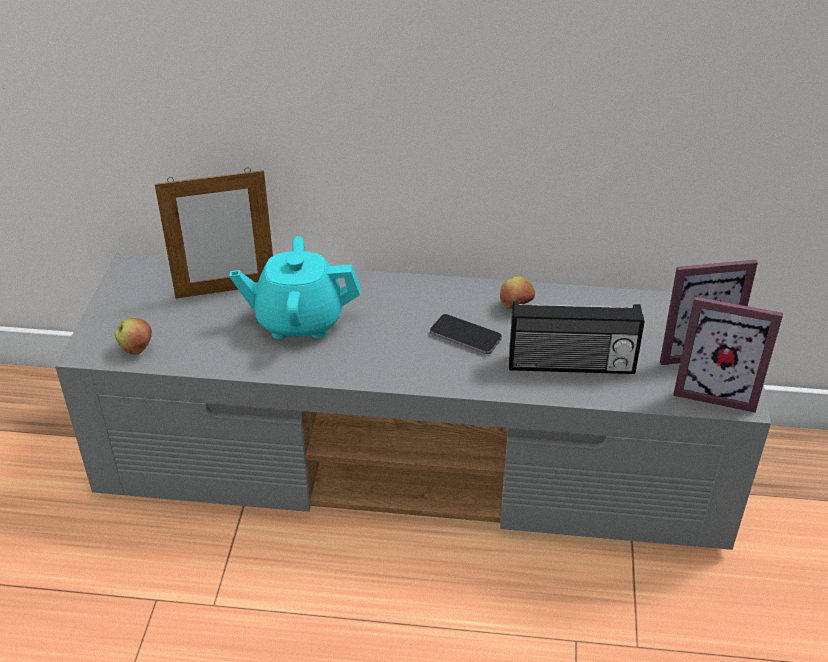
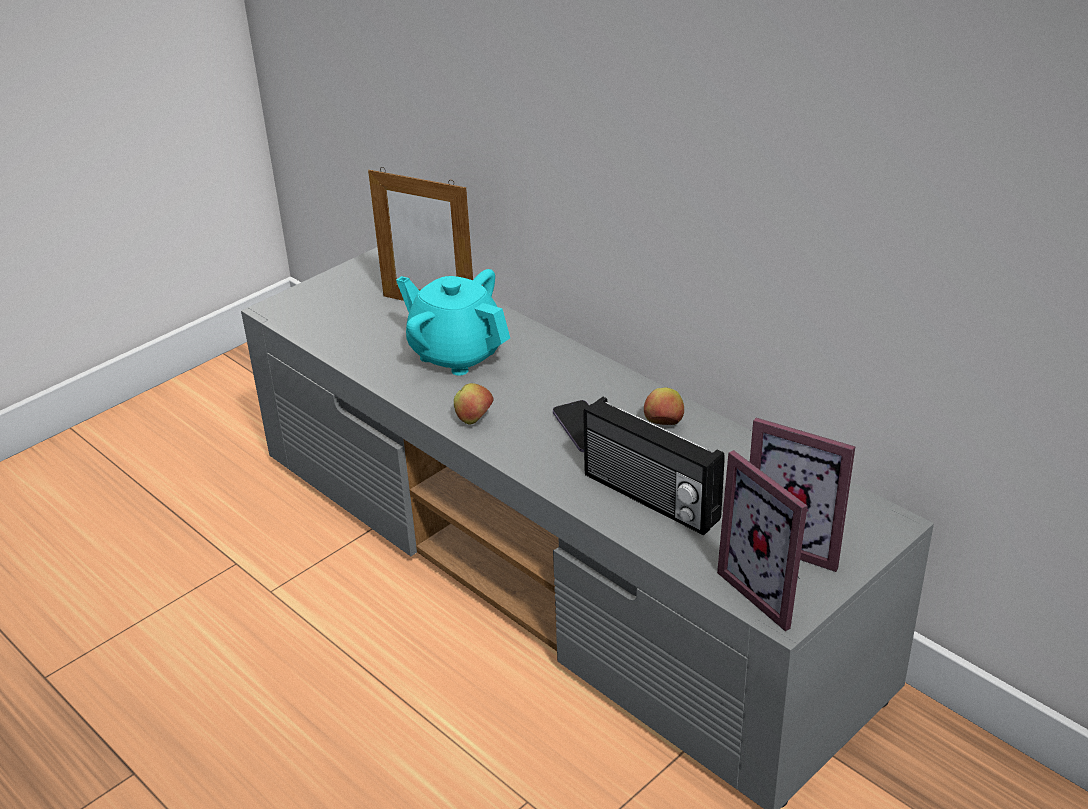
camera: 40 degrees right, 5 degrees down
(136, 349) = (308, 322): apple -> apple (474, 420)

